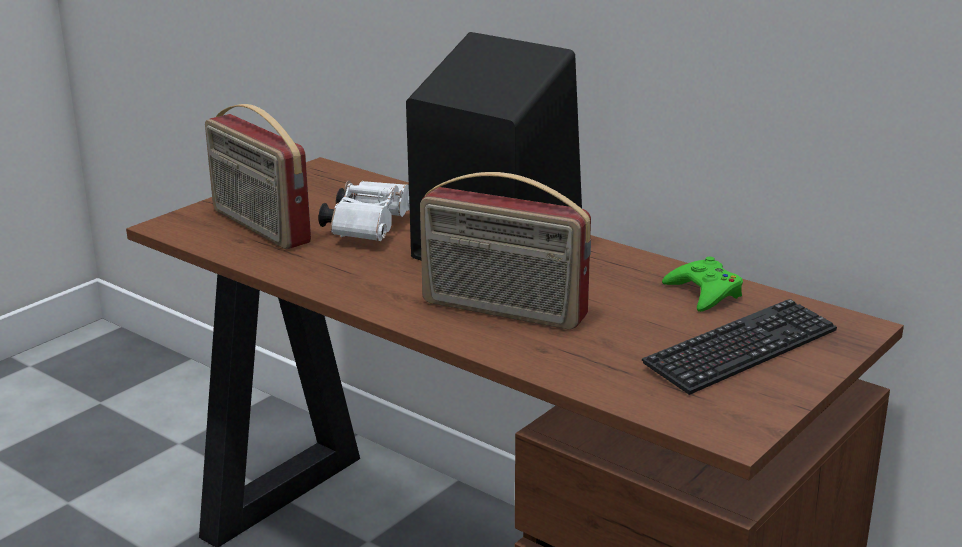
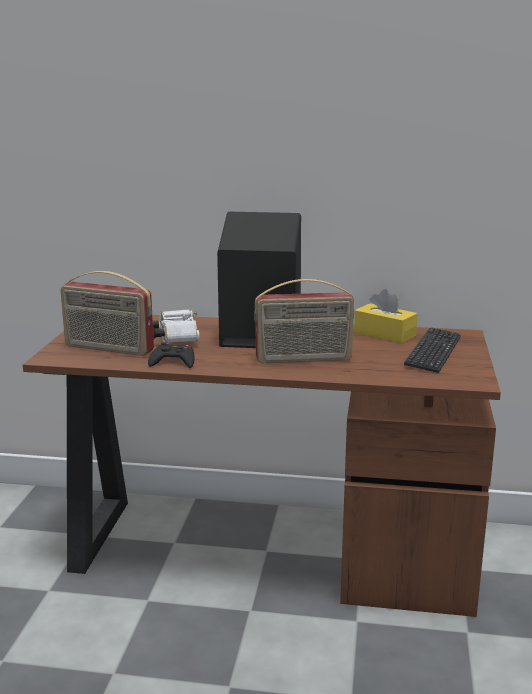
camera: 30 degrees left, 5 degrees down
(311, 269) = (173, 361): none -> black game controller
(704, 293) = (384, 334): green game controller -> yellow tissue box

